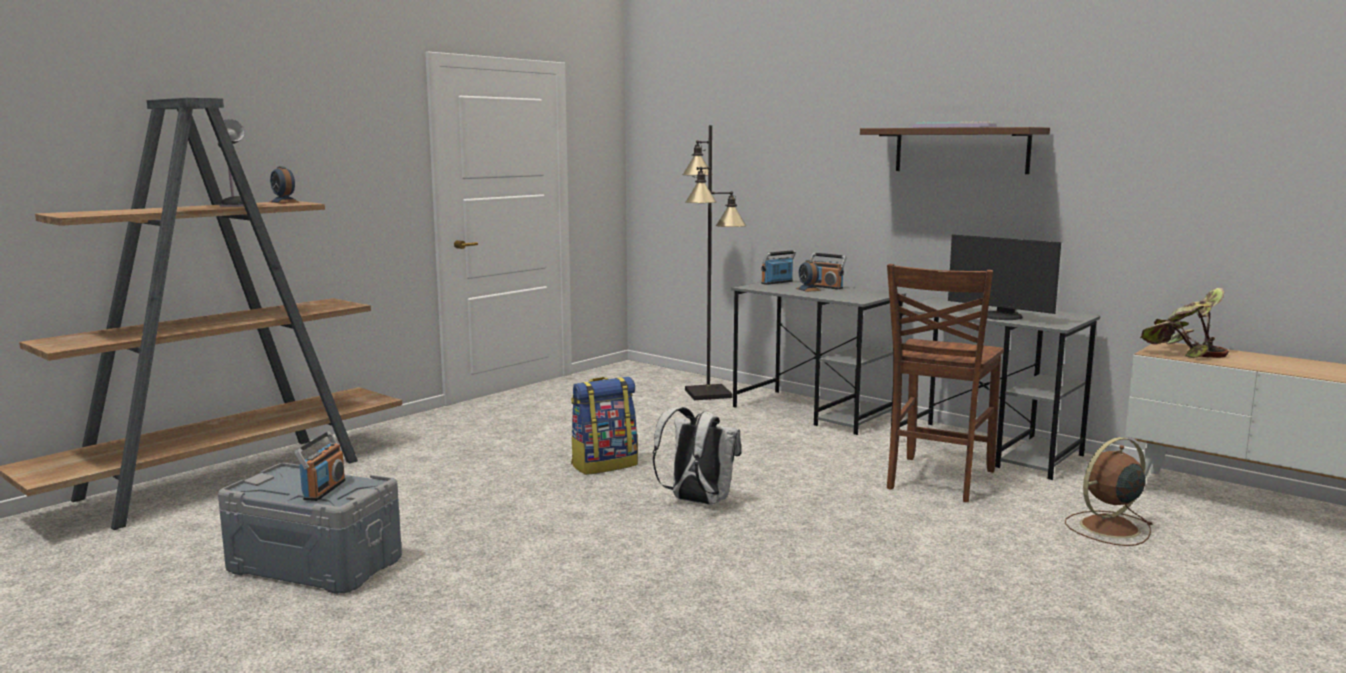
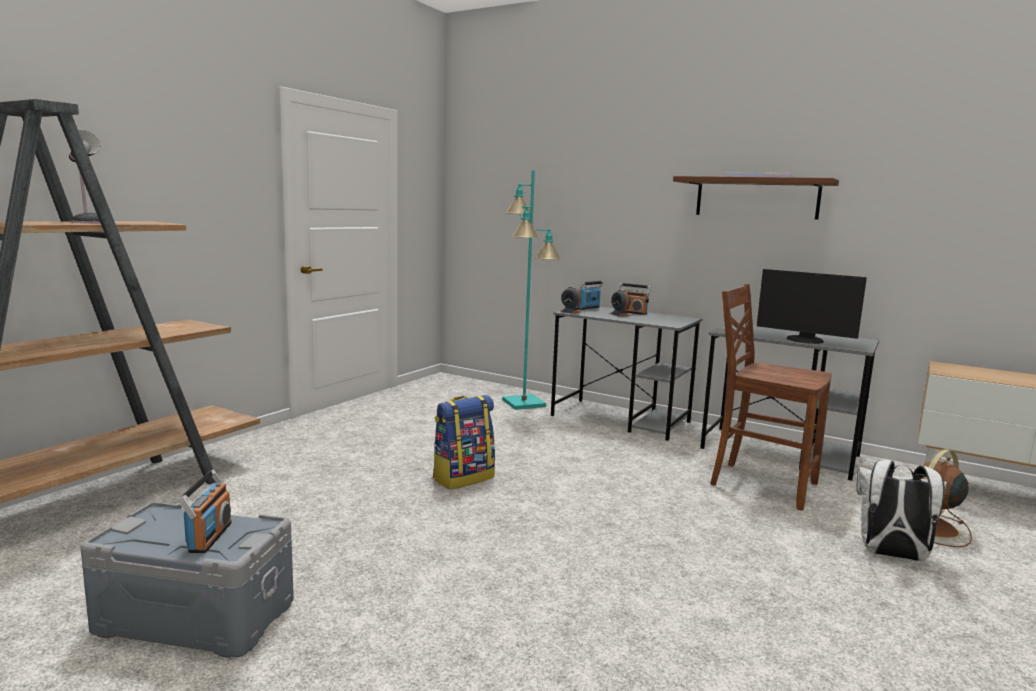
camera: 10 degrees left, 0 degrees up
(284, 202) = (141, 221): alarm clock -> alarm clock (570, 311)
(697, 501) = (567, 515): white backpack -> white backpack (891, 555)
(708, 393) = (524, 403): black floor lamp -> turquoise floor lamp
(937, 480) = (761, 484): brown chair -> brown chair turned 105 degrees clockwise
(1182, 353) = (964, 372): potted plant -> none

